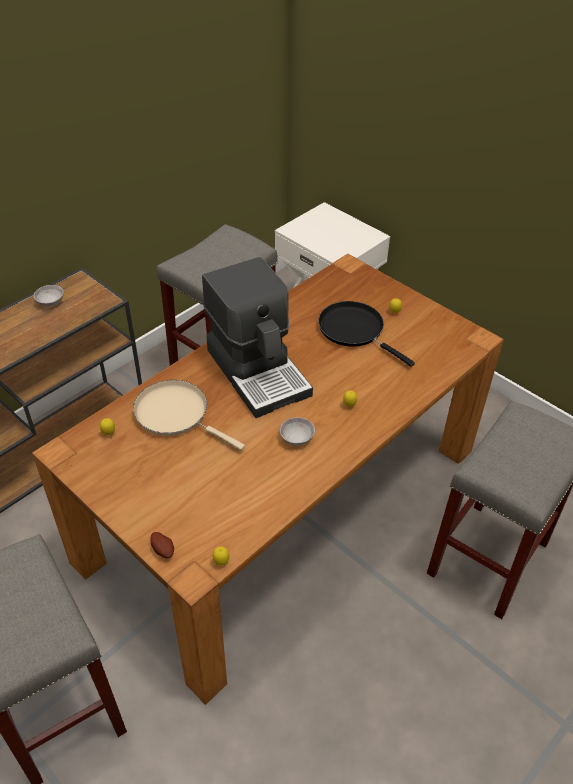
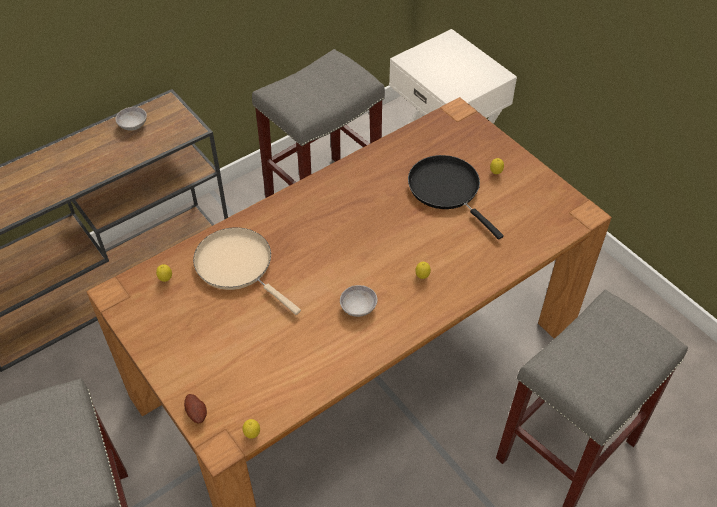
camera: 10 degrees right, 5 degrees up
(259, 371) = (334, 226): coffee machine -> none

